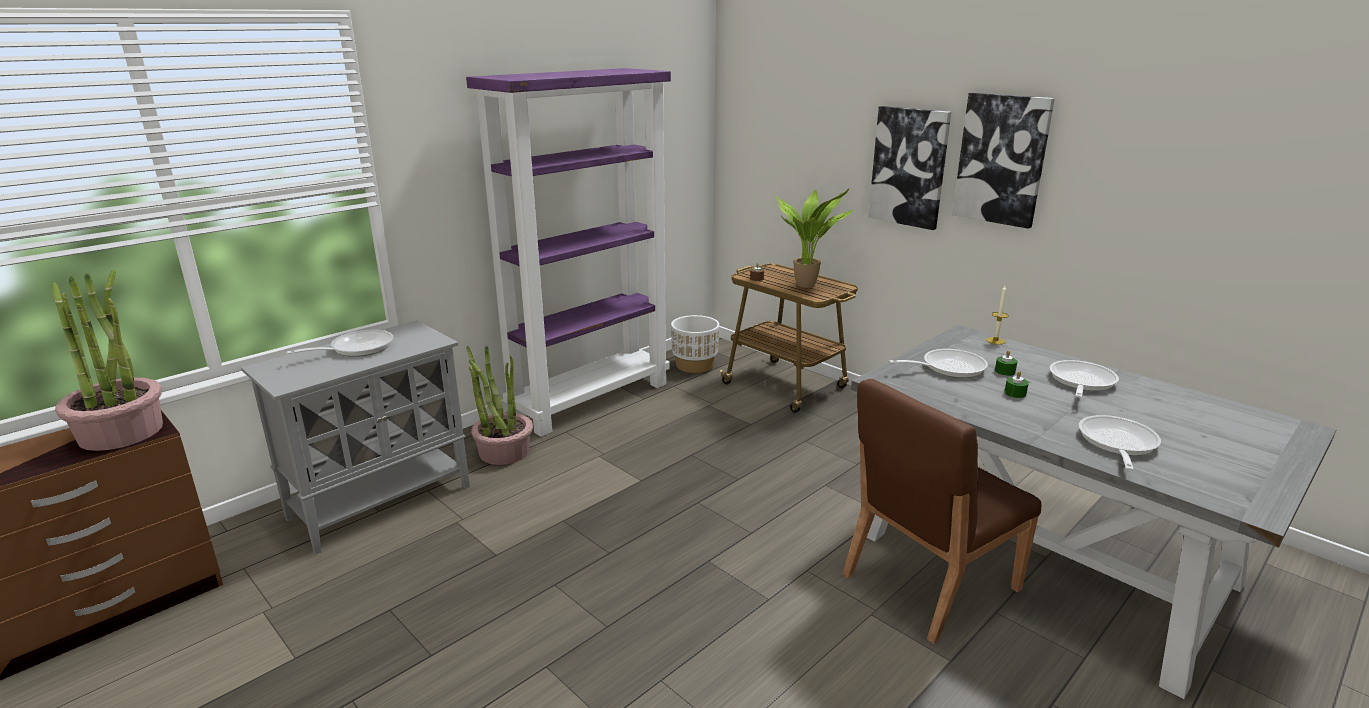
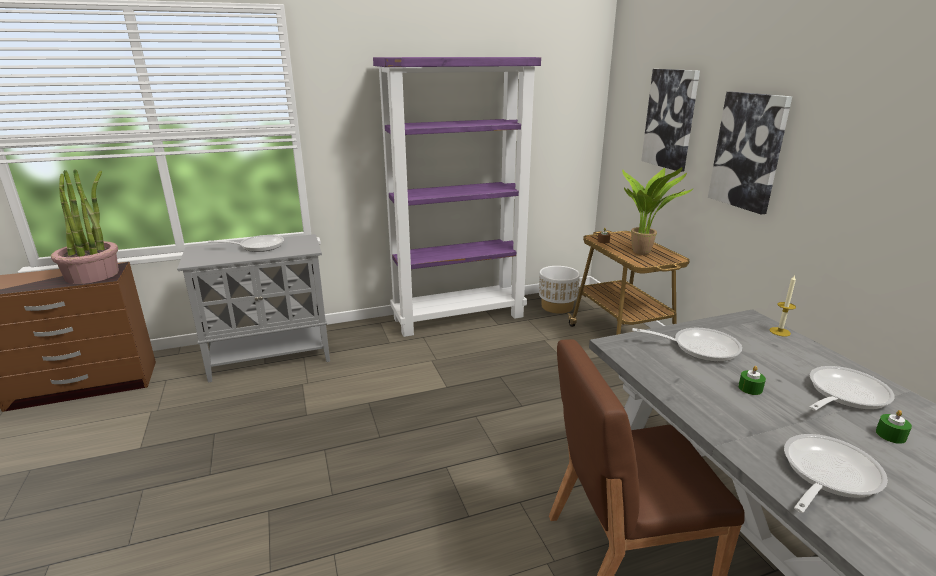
camera: 25 degrees right, 0 degrees up
(504, 451) = (371, 341): potted plant -> none
(1002, 159) = (836, 146): picture -> picture (670, 119)
(1004, 371) = (760, 364): green candle -> green candle (890, 435)

